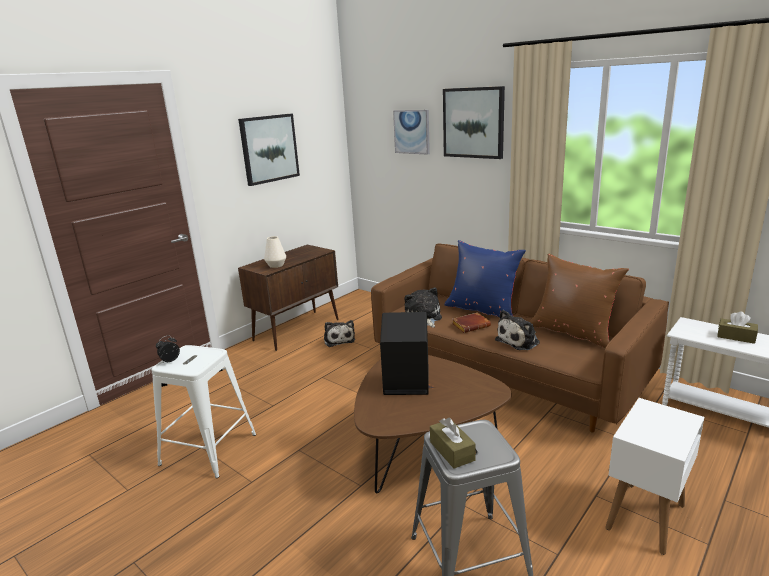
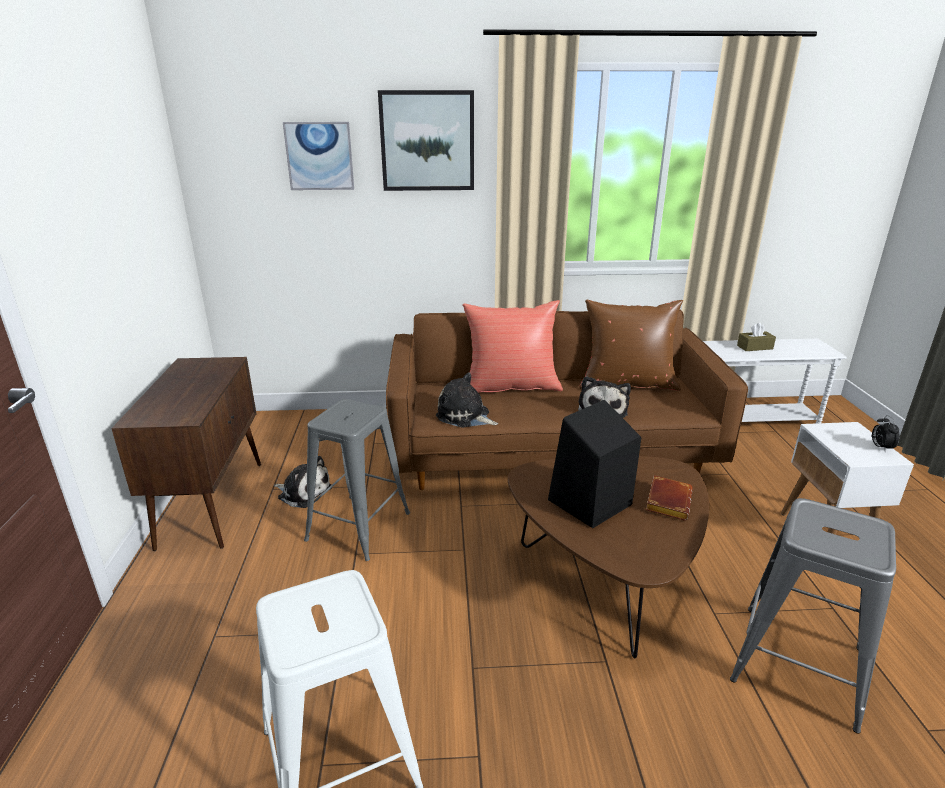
camera: 45 degrees left, 5 degrees up
(170, 360) = (288, 640): alarm clock -> alarm clock (880, 447)
(269, 148) = (101, 191): picture -> none
(276, 265) = (187, 404): white vase -> none
(340, 365) = (358, 526): none -> grey stool
(452, 451) = (843, 546): brown tissue box -> none
(471, 325) = (532, 408): brown book -> brown book (666, 501)
(483, 310) = (510, 386): blue pillow -> red pillow

